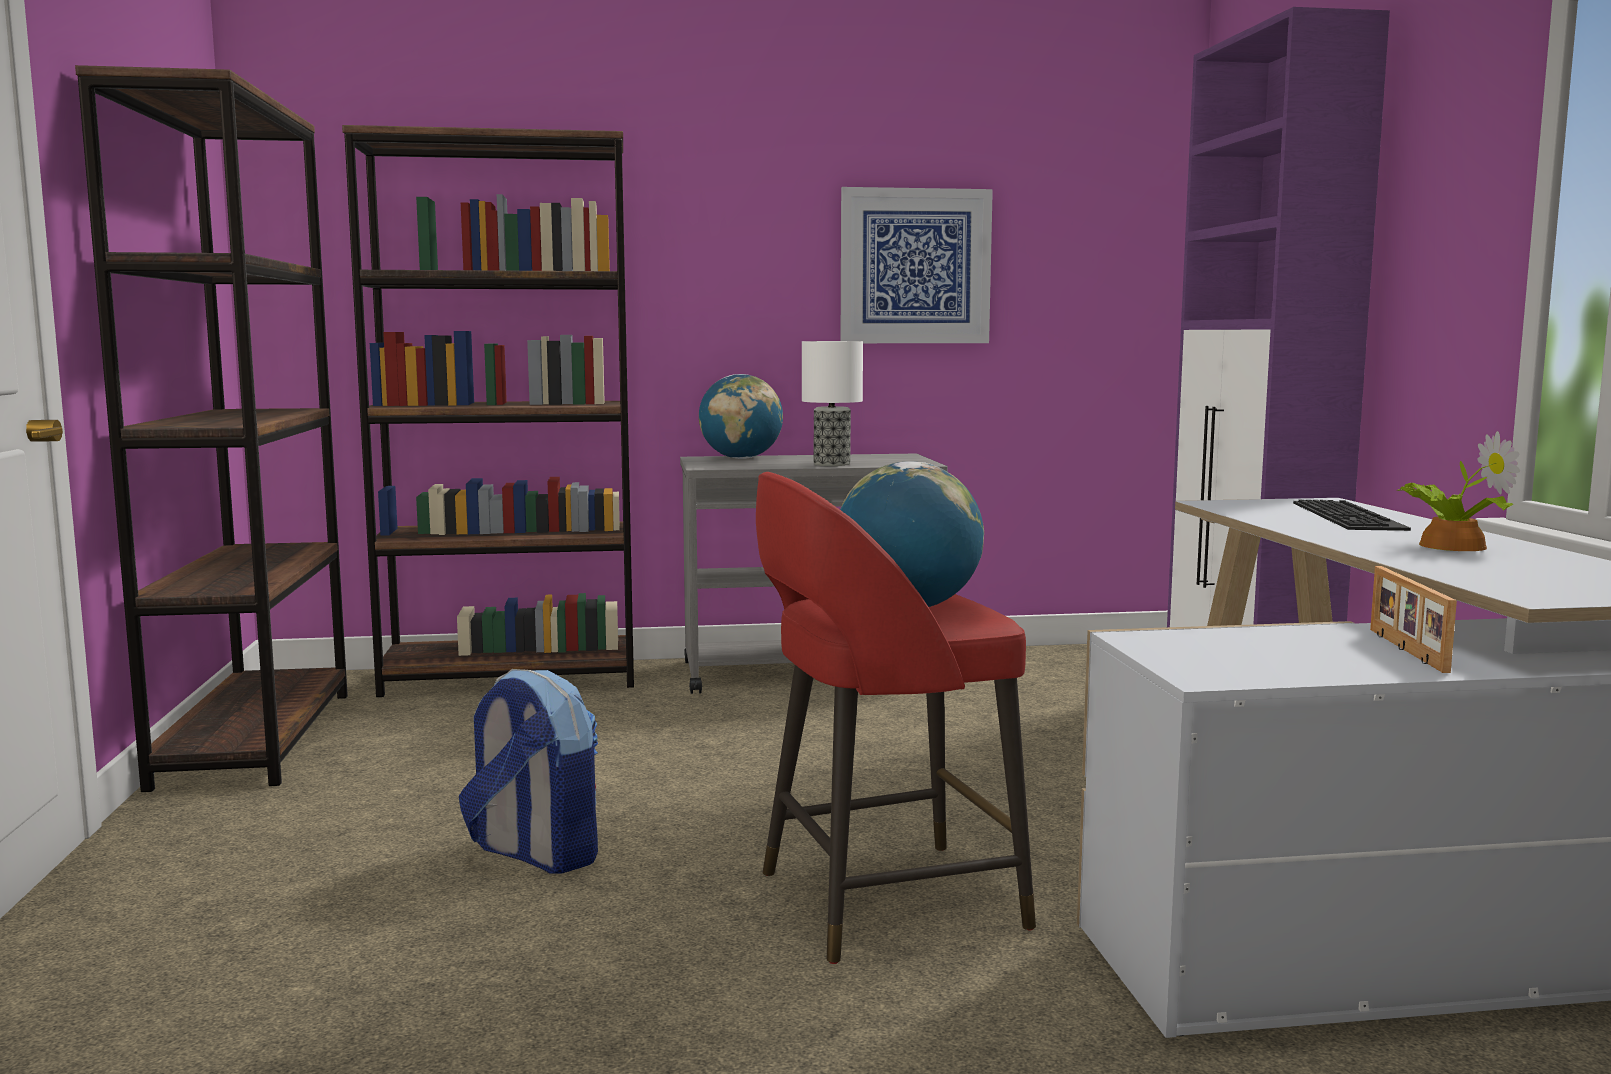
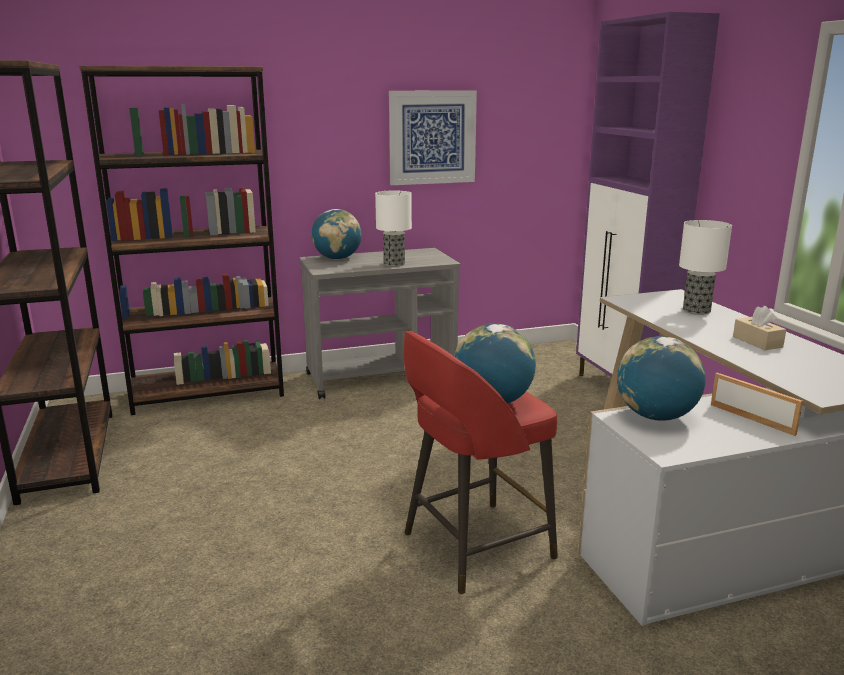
camera: 10 degrees left, 10 degrees up
(534, 854) = (272, 531): backpack -> none
(1210, 639) = (655, 416): none -> globe
(1352, 516) = (697, 311): keyboard -> table lamp
(1404, 650) = (752, 418): picture frame -> picture frame turned 150 degrees clockwise
(1447, 545) = (757, 342): potted plant -> beige tissue box

